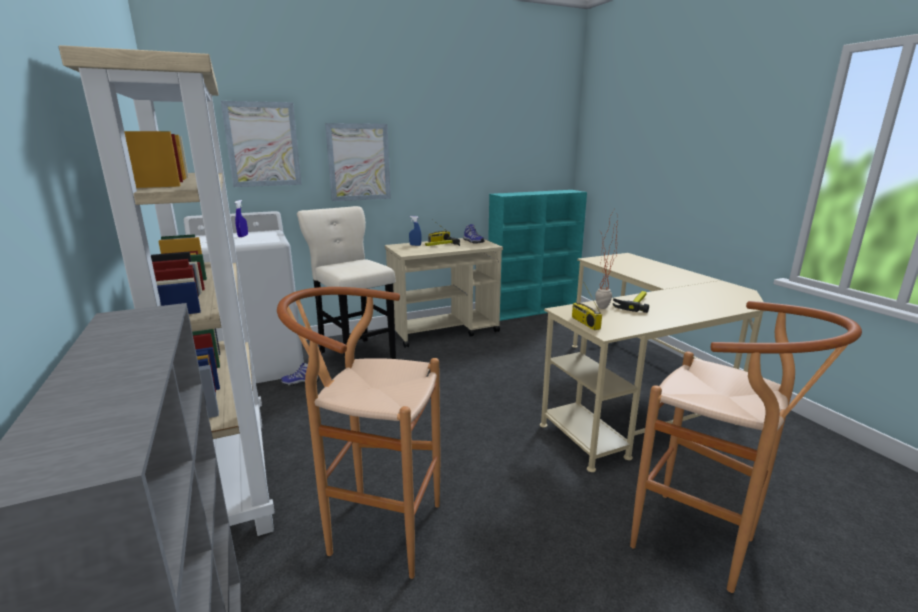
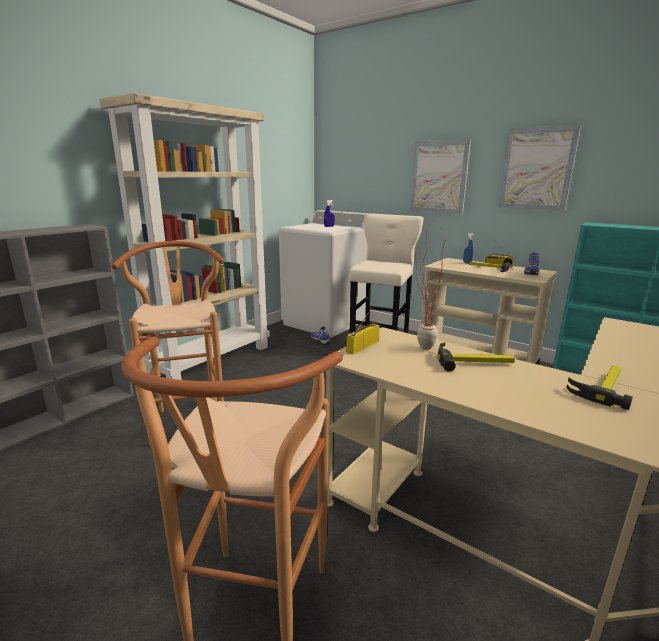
camera: 60 degrees right, 0 degrees up
(263, 144) = (370, 160): picture -> picture (537, 169)
(682, 290) = (602, 387): none -> hammer

